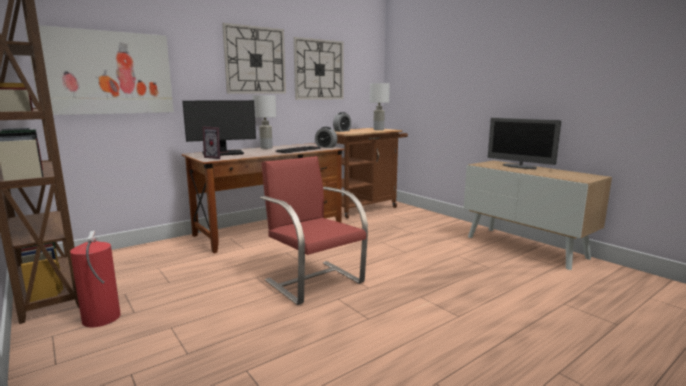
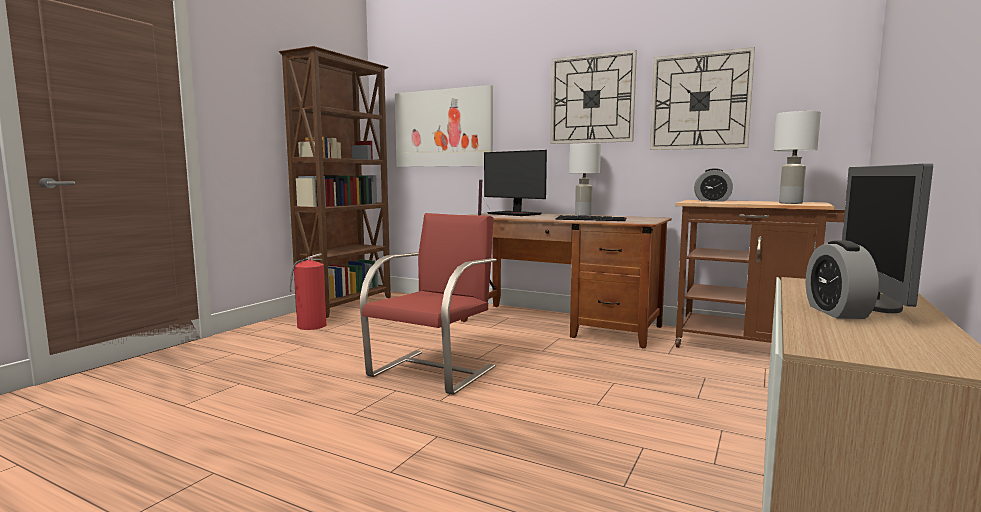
camera: 65 degrees right, 5 degrees down
(326, 147) = (645, 221): alarm clock -> alarm clock (836, 312)

